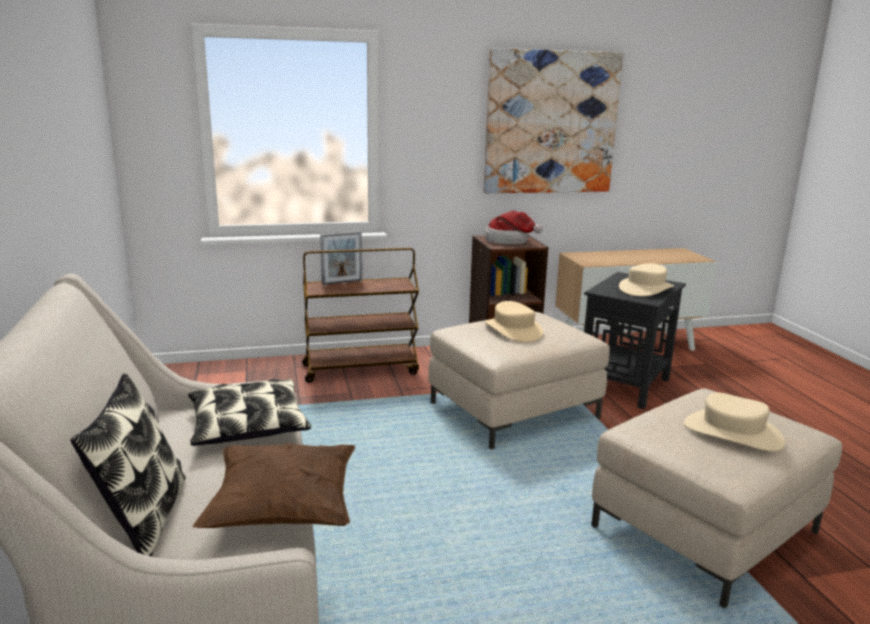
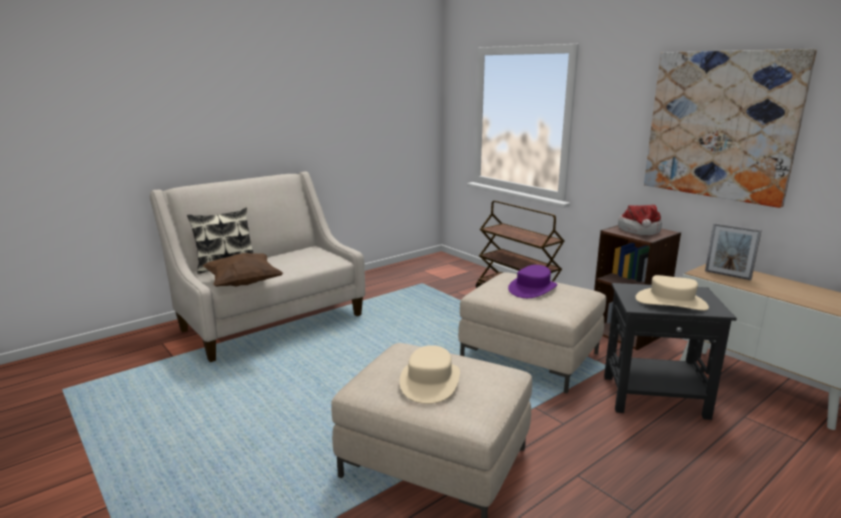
camera: 65 degrees right, 0 degrees up
(248, 425) = (313, 261): pillow -> none
(342, 282) = (518, 229): picture frame -> picture frame (727, 275)
(513, 330) = (533, 288): beige hat -> purple hat

